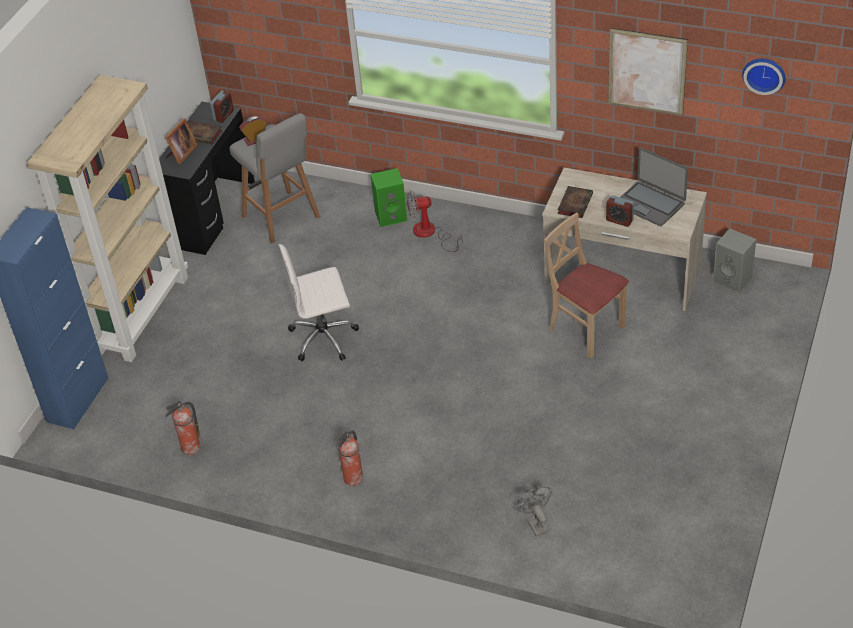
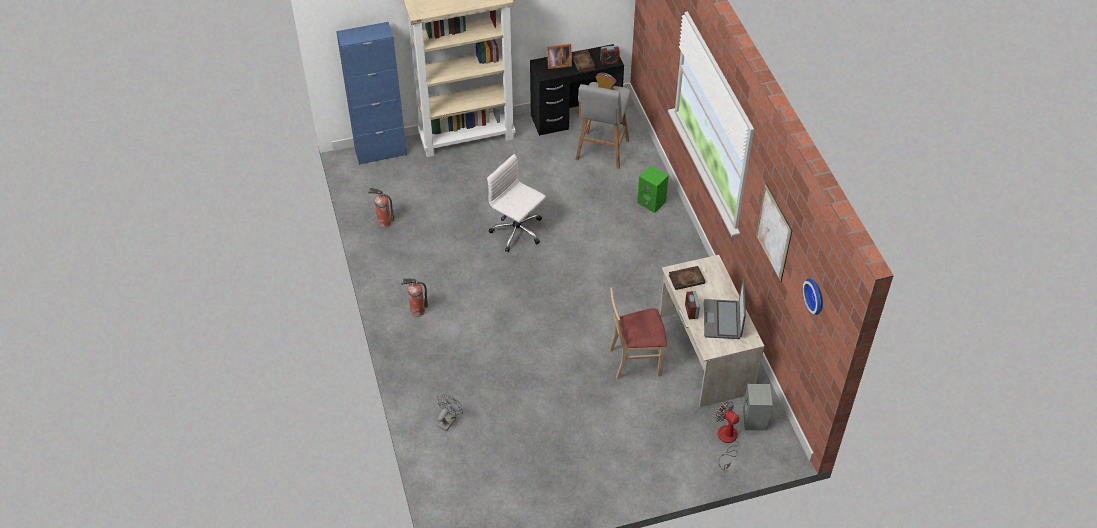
camera: 50 degrees right, 5 degrees up
(430, 234) = (653, 231): fan -> fan (726, 441)
(586, 329) = (635, 360): beige chair -> beige chair turned 105 degrees counterclockwise

